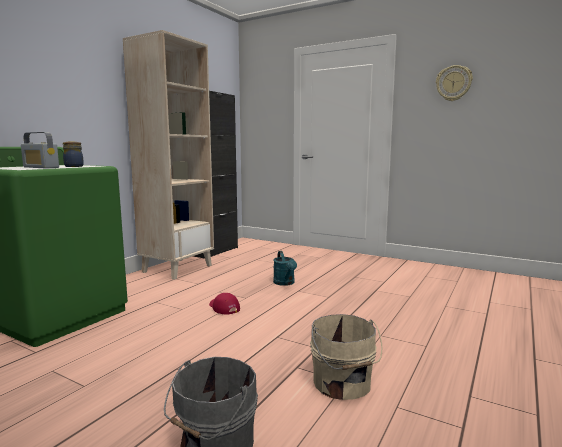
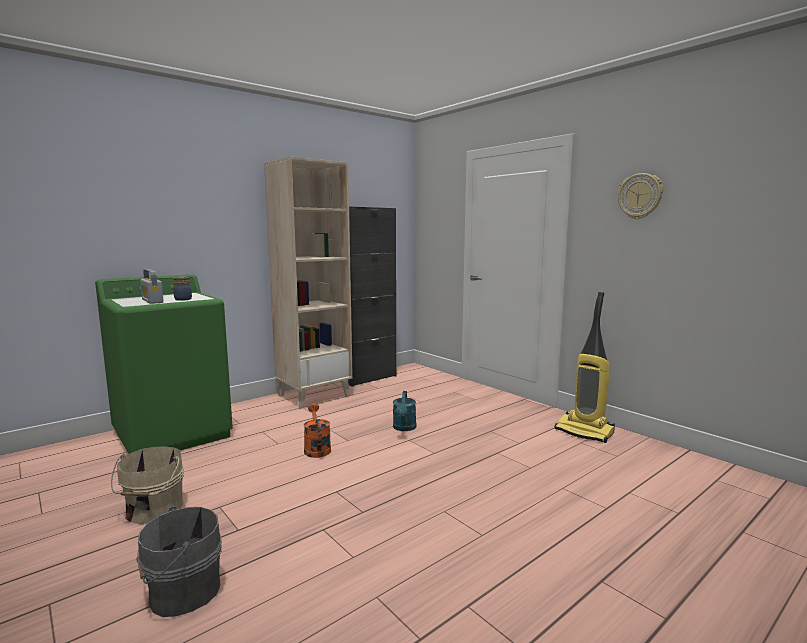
camera: 20 degrees right, 0 degrees up
(223, 307) = (316, 448): red cap -> orange watering can
(342, 384) = (348, 558): beige bucket -> beige bucket (153, 510)
(420, 269) = (585, 432): none -> vacuum cleaner

